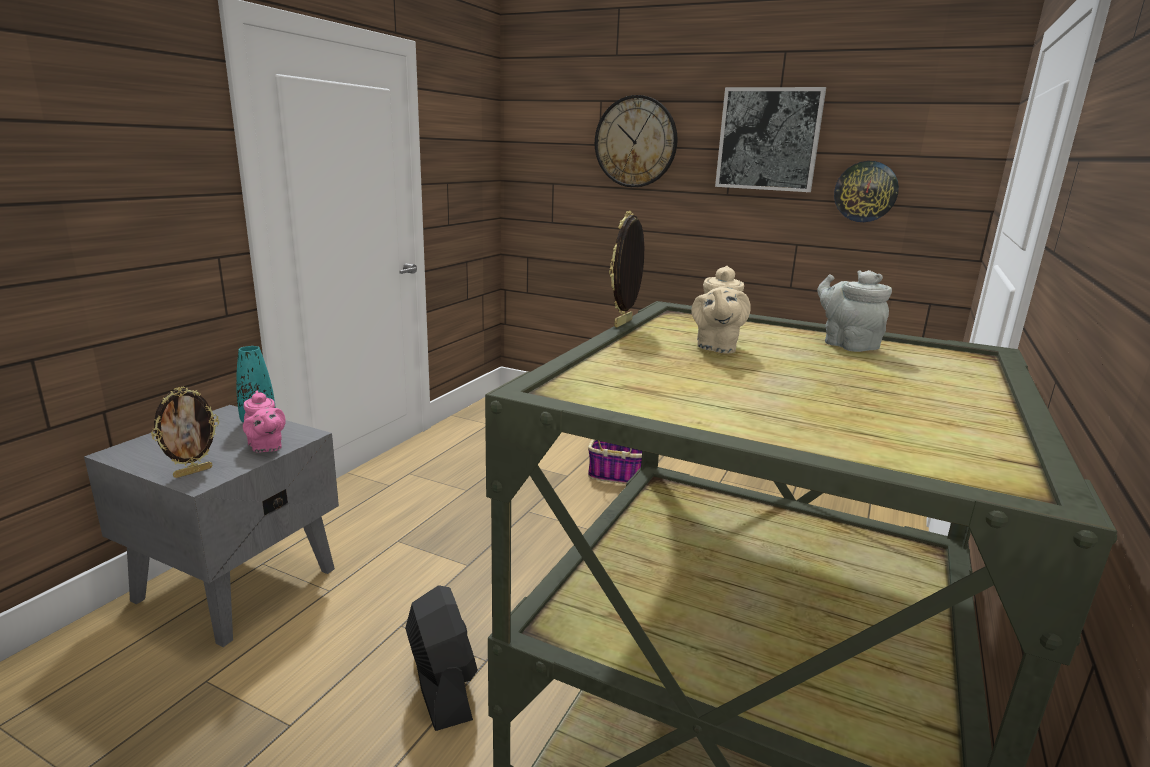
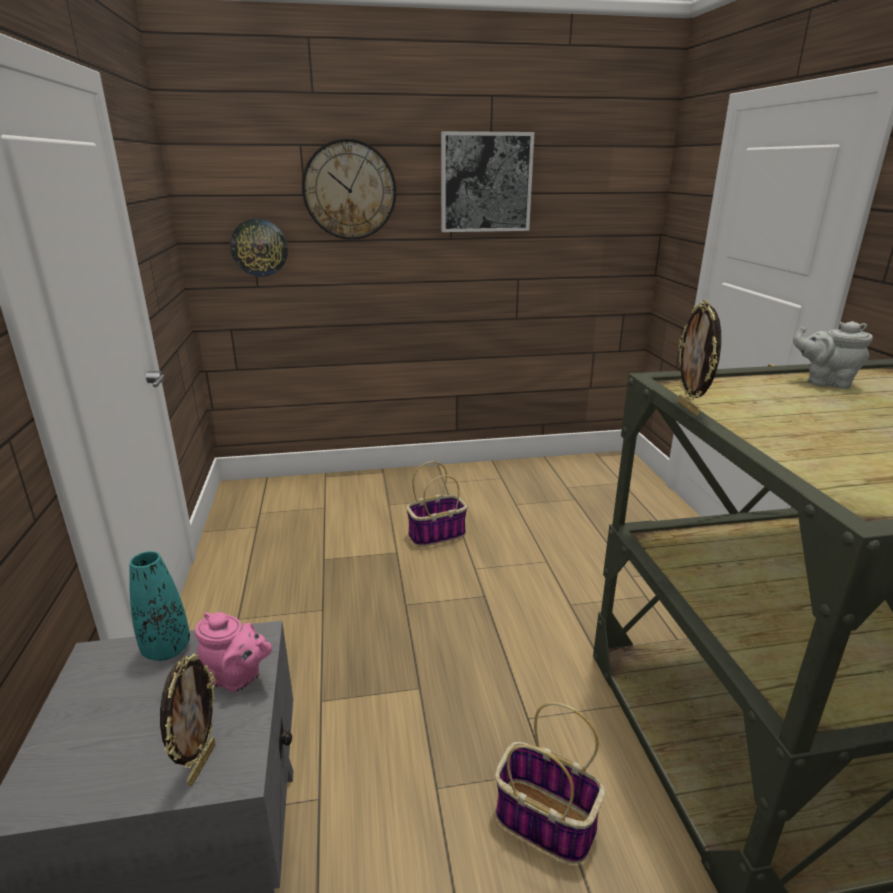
camera: 35 degrees left, 5 degrees up
(442, 686) = (543, 820): black fan -> basket
(716, 347) = (788, 413): beige teapot -> none
(865, 191) = (571, 226): wall clock -> wall clock (259, 247)

